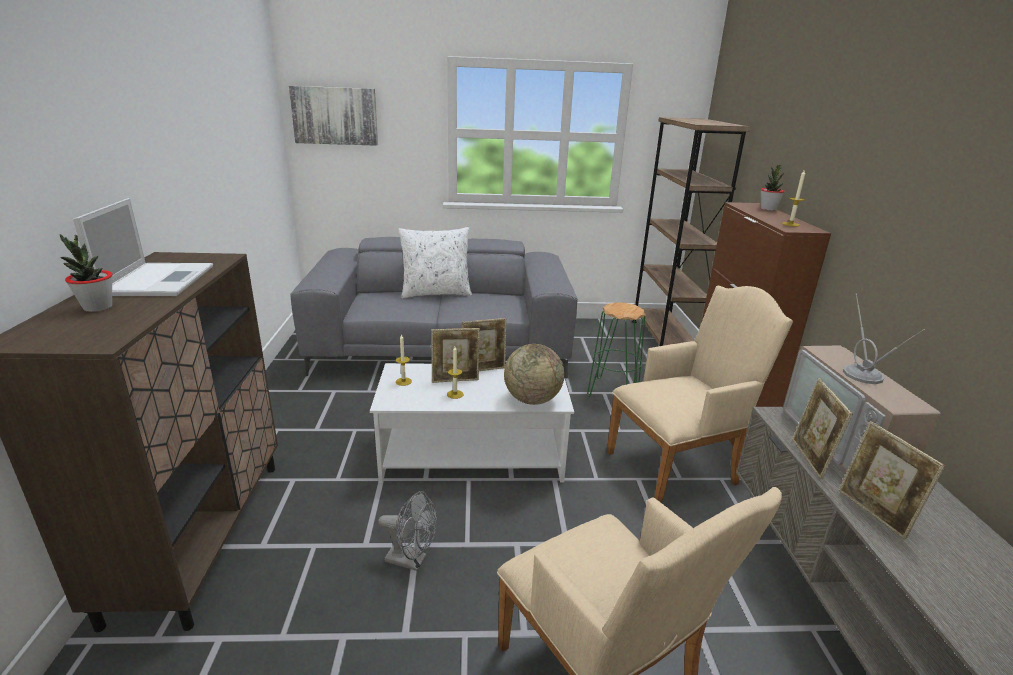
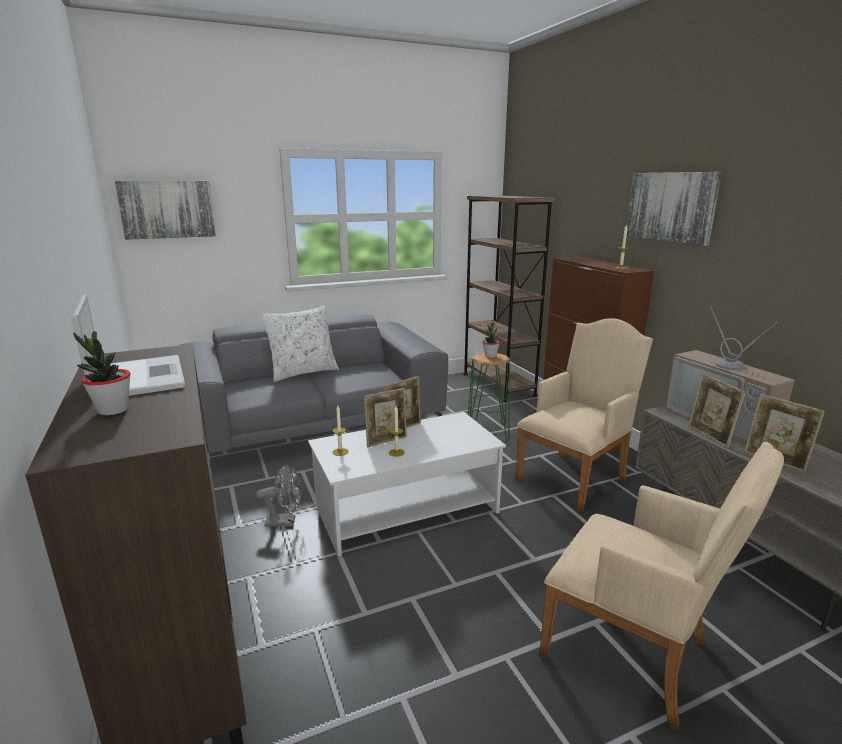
camera: 20 degrees left, 5 degrees down
(412, 560) = (417, 612): grey fan -> grey fan (285, 522)
(532, 399) = (465, 443): globe -> none
(768, 209) = (589, 259): potted plant -> potted plant (490, 356)
(864, 151) = (671, 207): none -> picture

